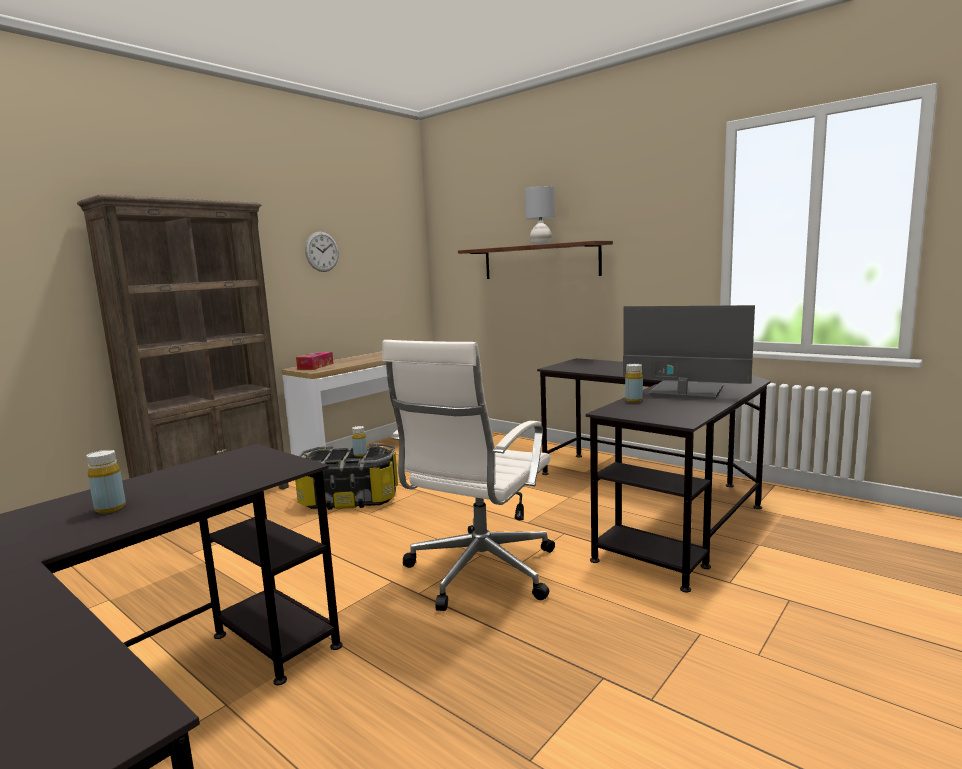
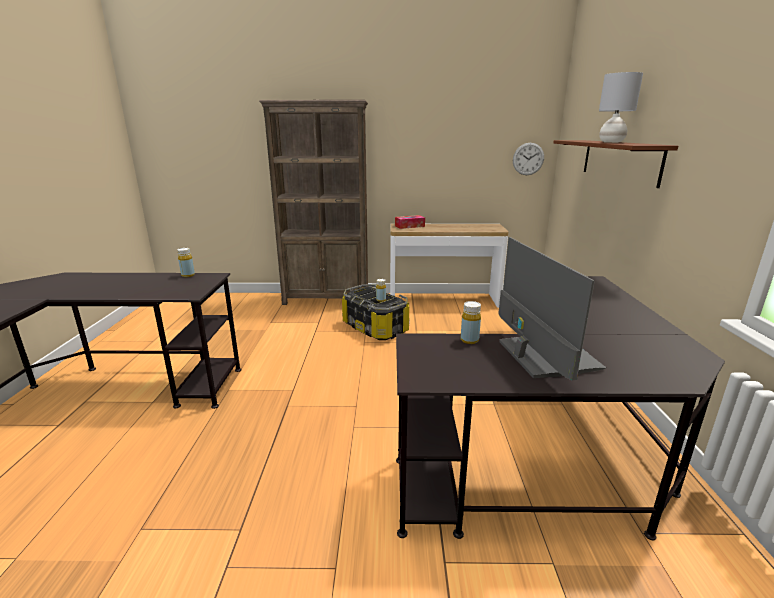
camera: 50 degrees right, 10 degrees up
(110, 508) = (112, 285): yellow bottle -> yellow bottle (188, 275)
(322, 251) = (439, 135): wall clock -> wall clock (528, 159)
(478, 572) = (331, 415): white office chair -> none

